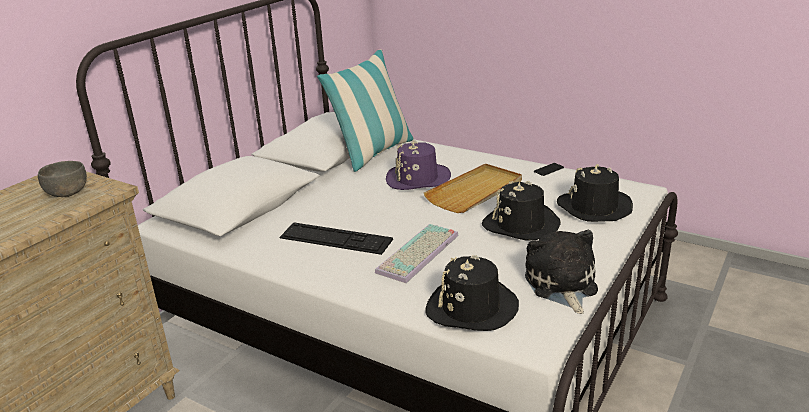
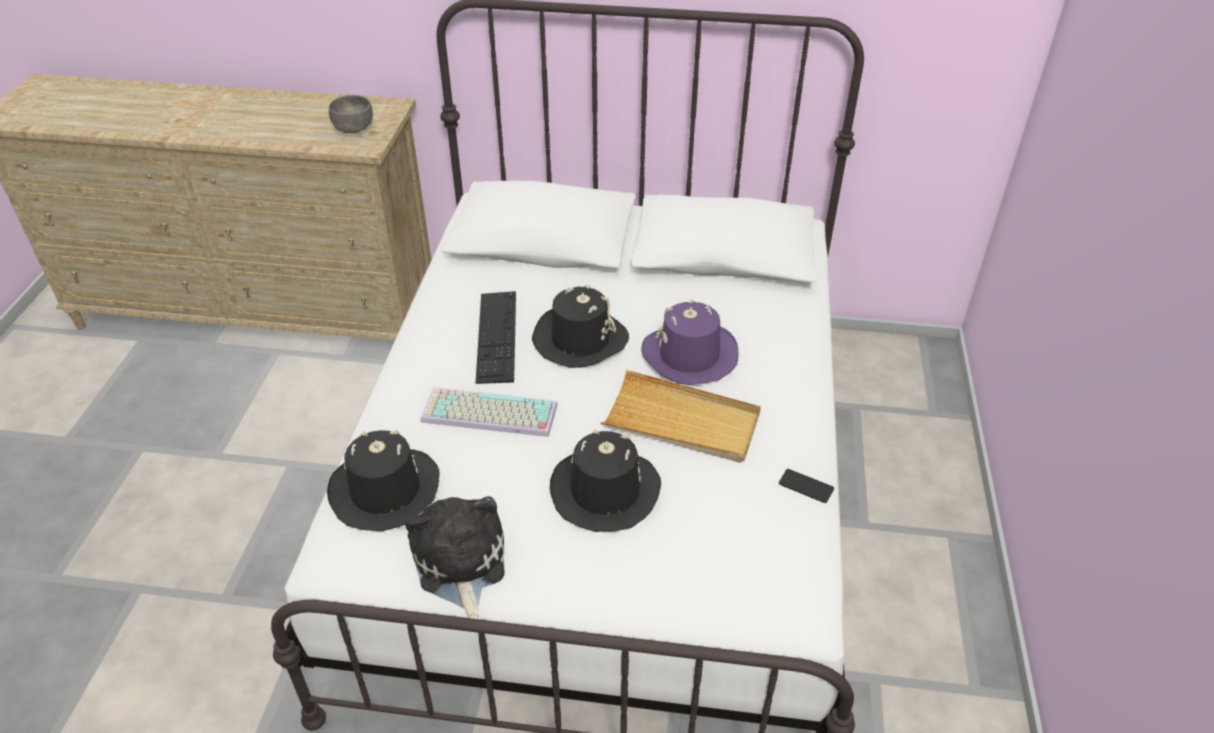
camera: 65 degrees right, 15 degrees up
(373, 153) = (744, 291): pillow -> none
(561, 285) = (459, 564): plush toy -> plush toy turned 75 degrees counterclockwise
(594, 207) = (699, 565): black hat -> black hat (579, 339)

